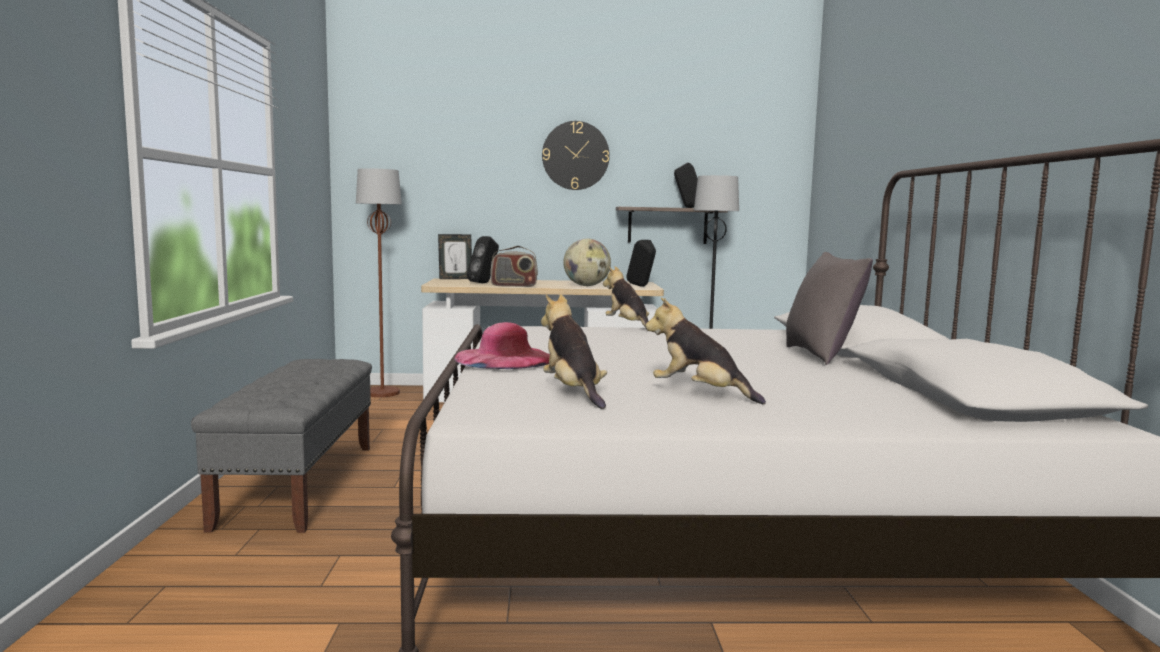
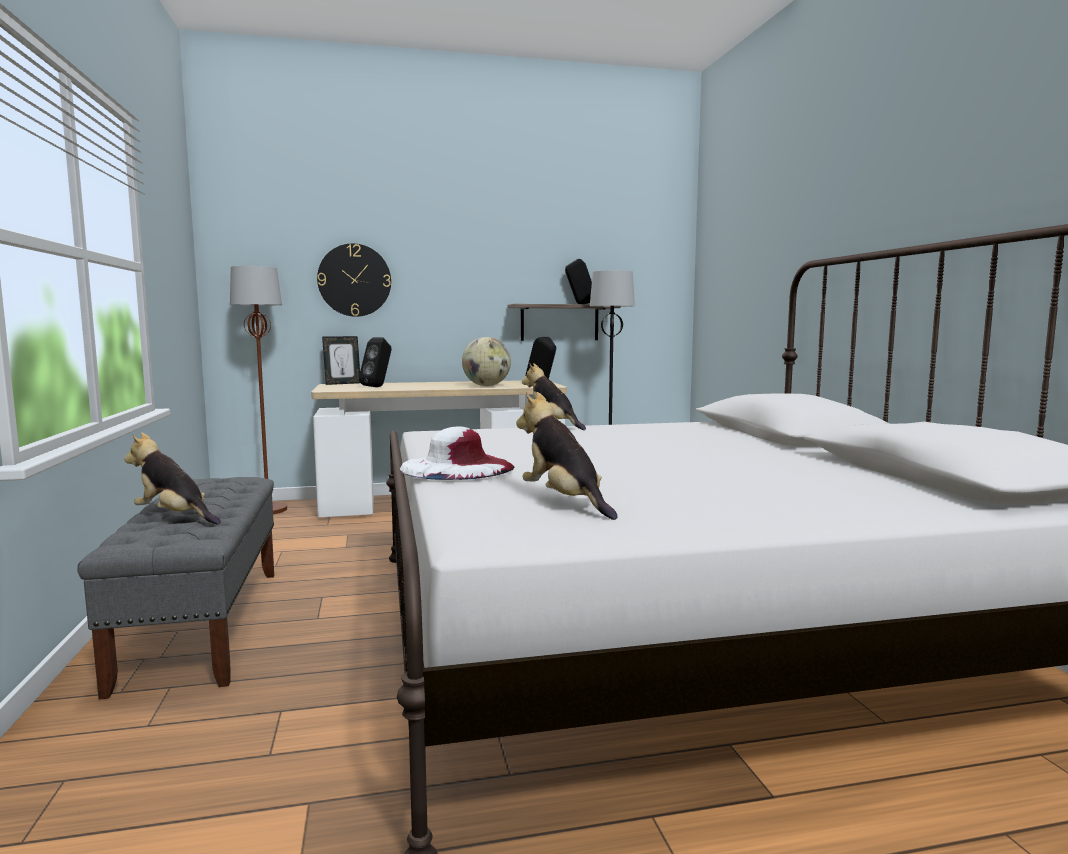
camera: 10 degrees left, 0 degrees up
(505, 358) = (457, 467): pink hat -> white hat
(514, 285) = (412, 388): radio -> none
(575, 155) = (465, 252): wall clock -> wall clock (354, 280)
(700, 394) = (699, 495): plush toy -> plush toy (175, 517)
(822, 356) = (771, 446): grey pillow -> none

